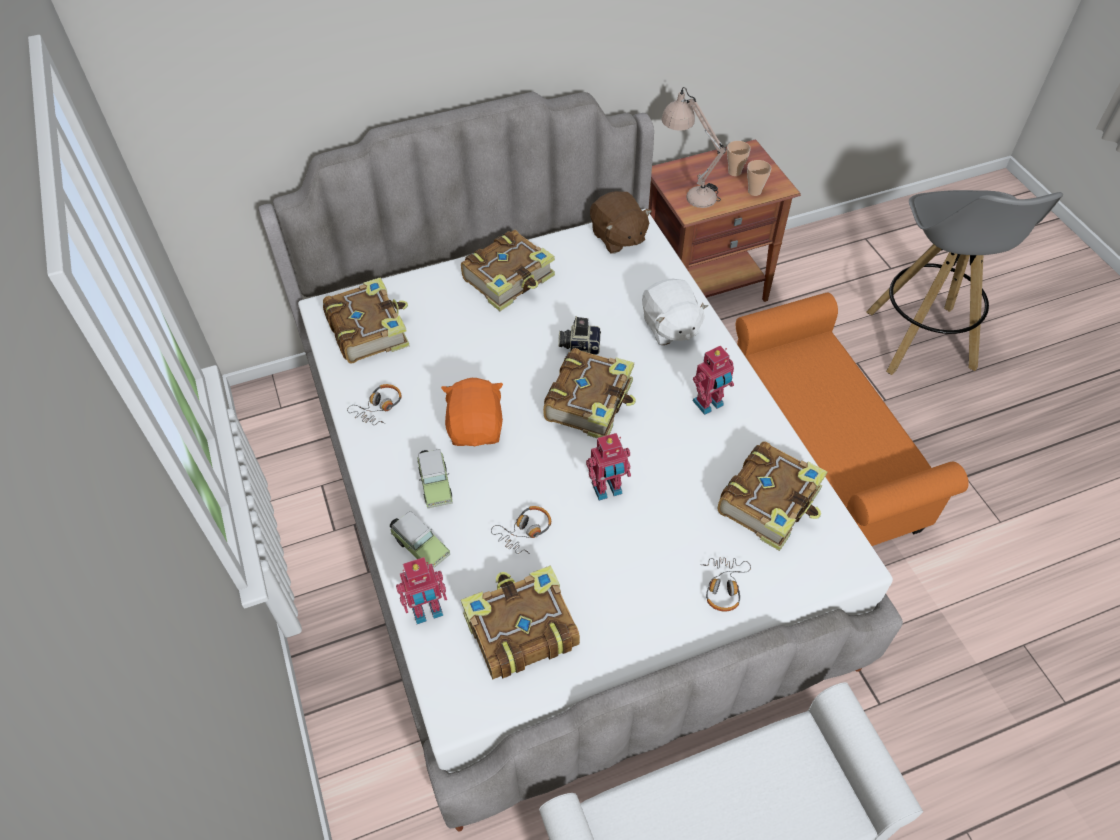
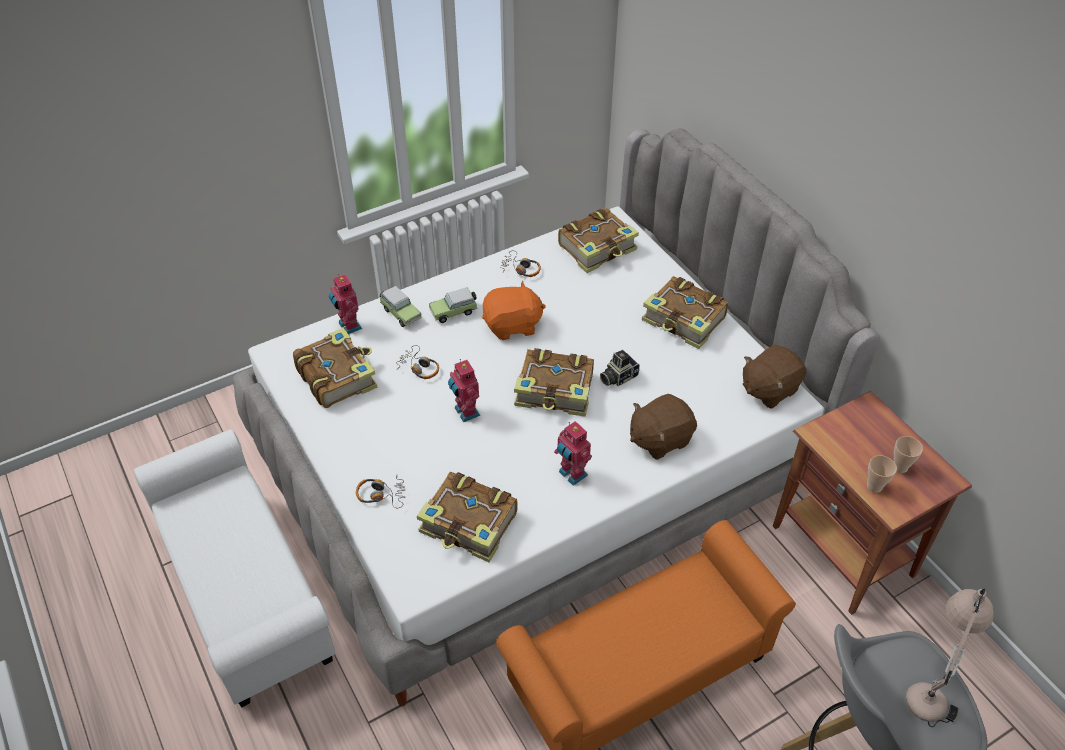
camera: 80 degrees right, 5 degrees down
(420, 546) = (400, 313): toy car -> toy car turned 75 degrees counterclockwise
(579, 345) = (617, 377): camera -> camera turned 120 degrees counterclockwise
(670, 327) = (659, 439): white plush toy -> brown plush toy
(688, 190) = (849, 428): beige table lamp -> beige table lamp (933, 684)

